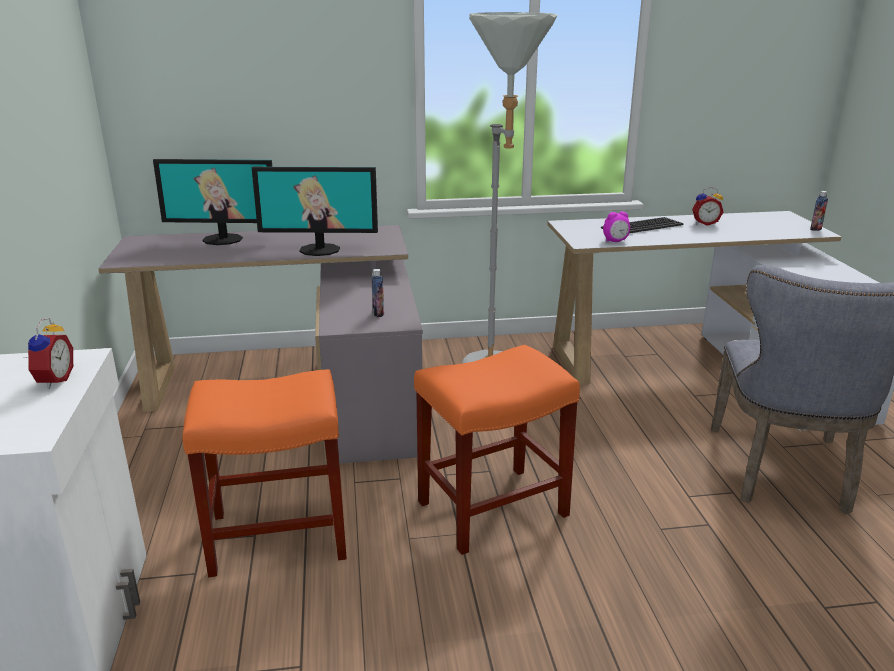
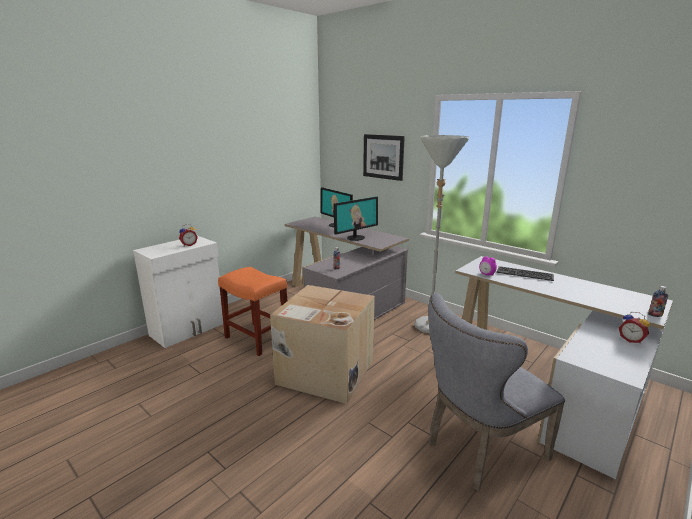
camera: 50 degrees right, 5 degrees down
(296, 69) = (383, 157): none -> picture
(320, 249) = (355, 237): monitor -> monitor turned 90 degrees counterclockwise
(491, 509) = (324, 372): orange stool -> cardboard box
(705, 223) = (573, 285): alarm clock -> alarm clock (631, 340)

